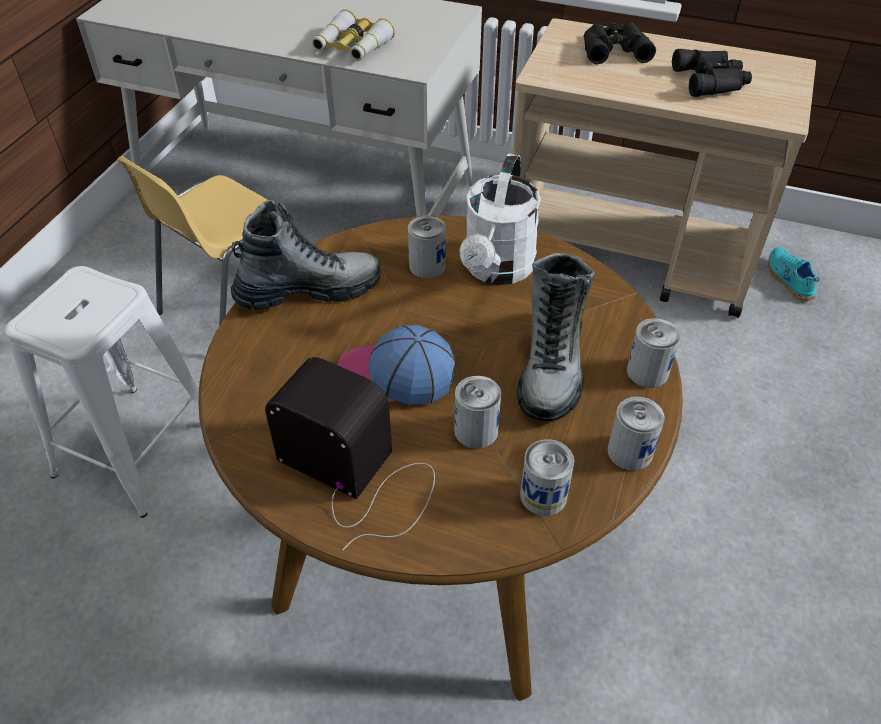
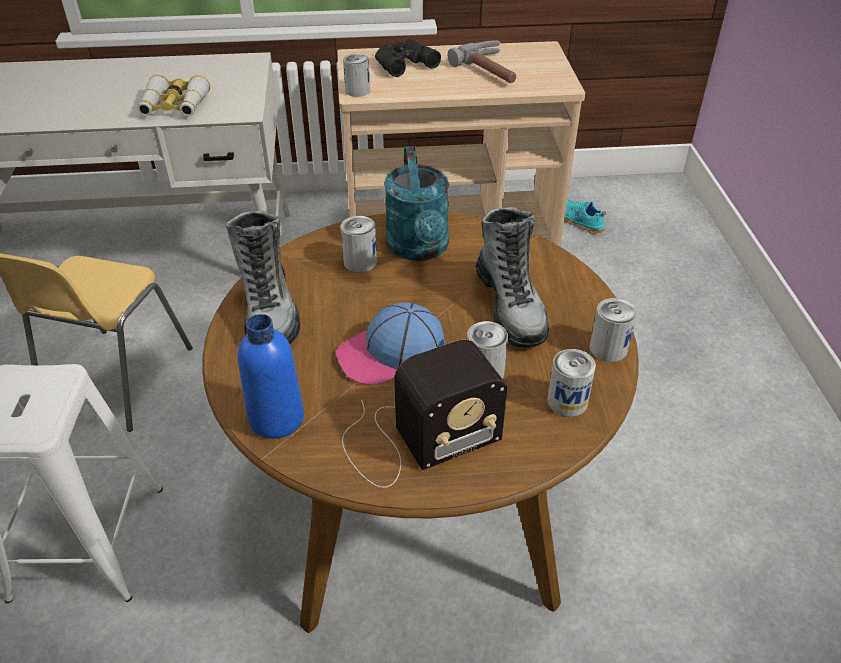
camera: 25 degrees left, 5 degrees down
(247, 405) = (276, 418): none -> blue bottle
(309, 290) = (269, 310): boot -> boot turned 120 degrees clockwise
(360, 476) = (415, 439): radio -> radio turned 150 degrees clockwise
(497, 270) = (420, 249): white watering can -> turquoise watering can
(647, 372) = (583, 288): can -> can (357, 91)
(712, 80) = (493, 70): black binoculars -> hammer

